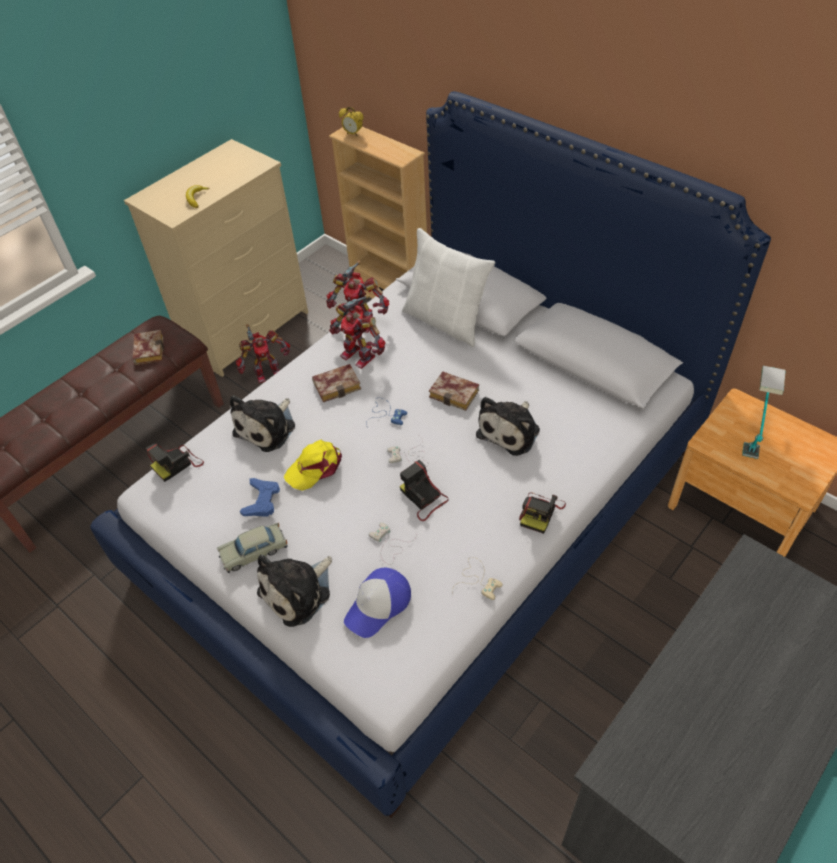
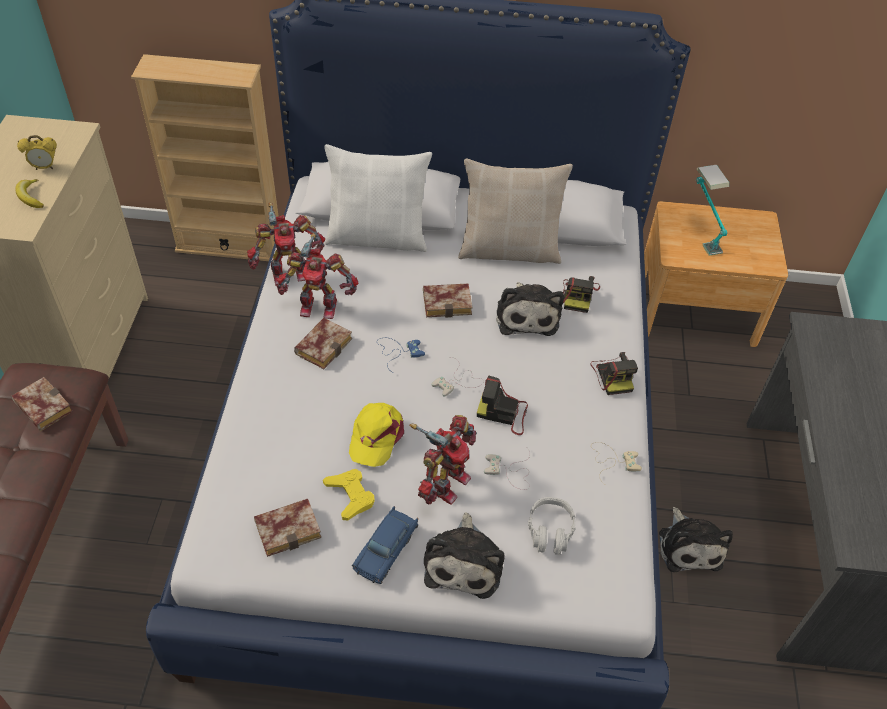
camera: 40 degrees left, 0 degrees up
(178, 464) = (219, 507): camera -> camera (578, 295)
(206, 501) = (290, 528): none -> book
(254, 552) = (386, 549): beige toy car -> blue toy car
(262, 500) = (350, 496): blue game controller -> yellow game controller
(267, 372) = (152, 383): toy robot -> toy robot (445, 482)
(267, 428) = (286, 422): plush toy -> plush toy (689, 546)
(353, 134) = (160, 67): alarm clock -> alarm clock (45, 167)
(378, 605) = (550, 531): cap -> grey headphones
(542, 372) = (509, 249): none -> beige pillow

